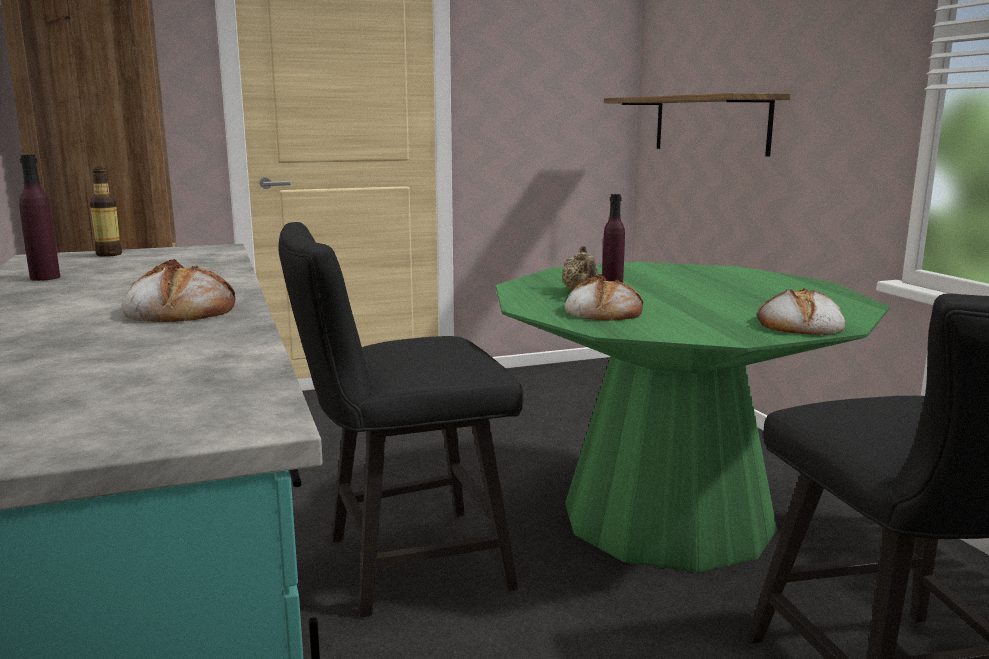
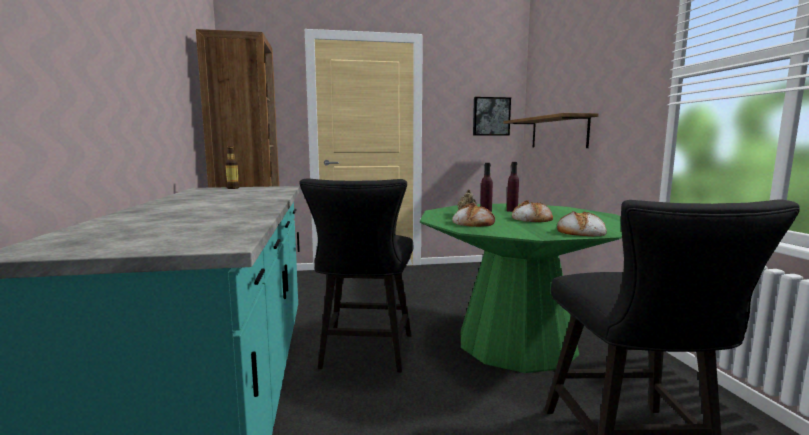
camera: 10 degrees right, 5 degrees down
(45, 278) = (195, 195): purple bottle -> purple bottle (512, 211)
(180, 309) = (241, 206): bread -> bread (531, 218)
(403, 564) = (364, 354): black chair -> black chair turned 75 degrees counterclockwise
(579, 89) = (491, 116): none -> picture

